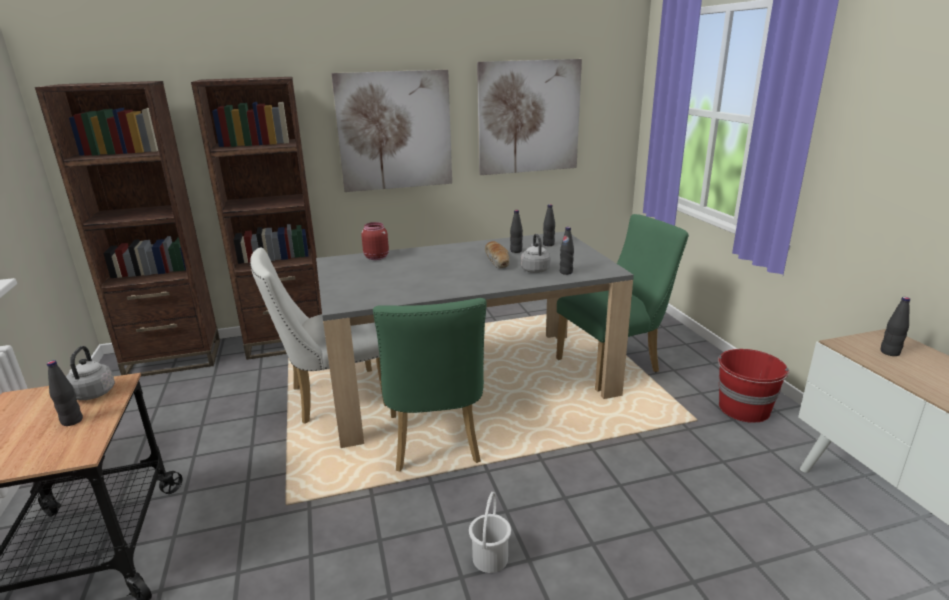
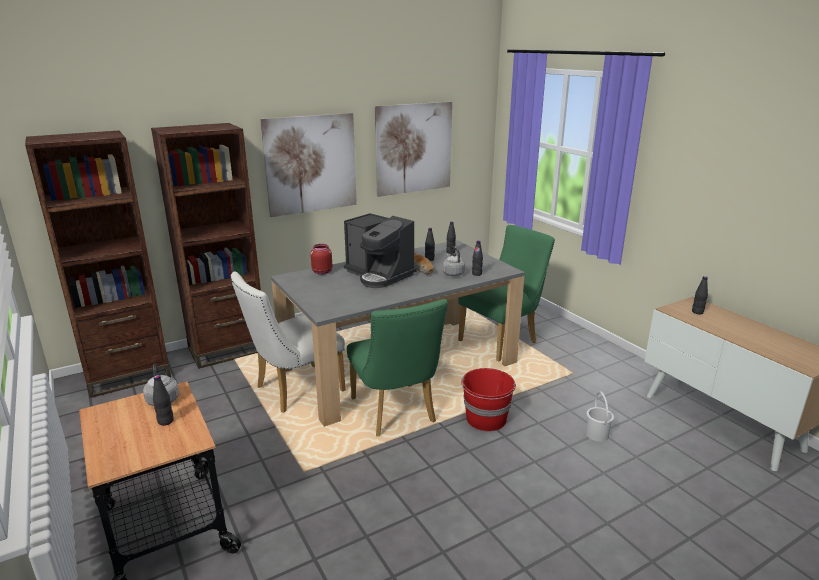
camera: 15 degrees left, 0 degrees up
(441, 265) = (379, 275): none -> coffee machine
(491, 558) = (471, 481): white bucket -> white bucket (597, 434)
(744, 409) = (601, 362): red bucket -> red bucket (486, 419)

